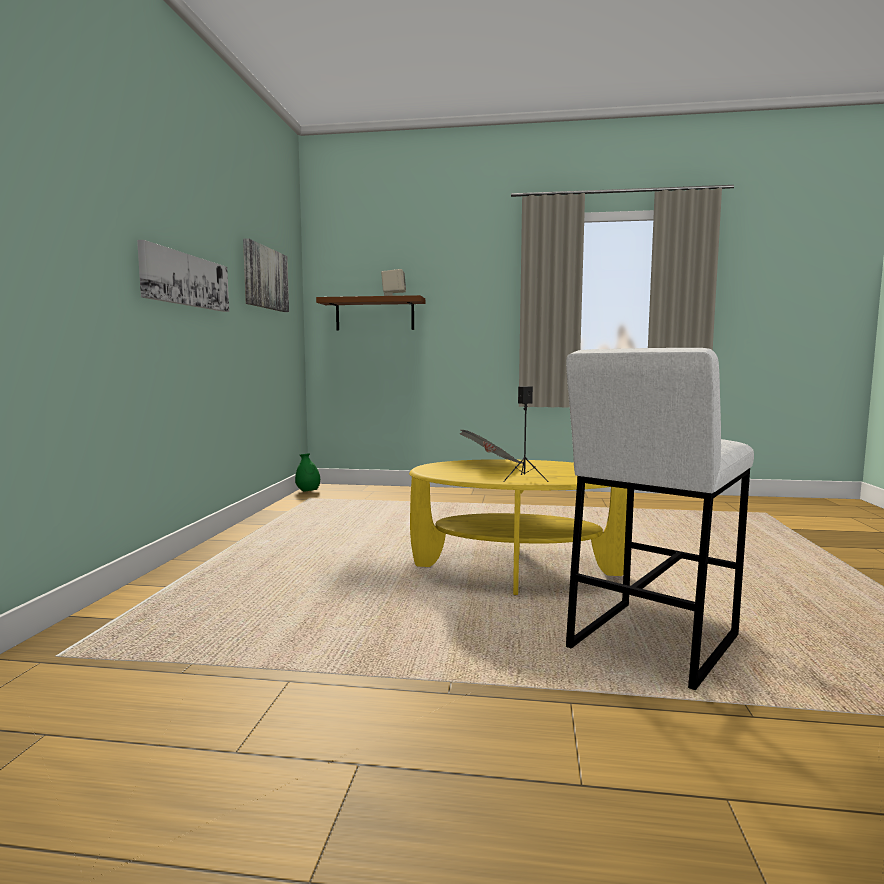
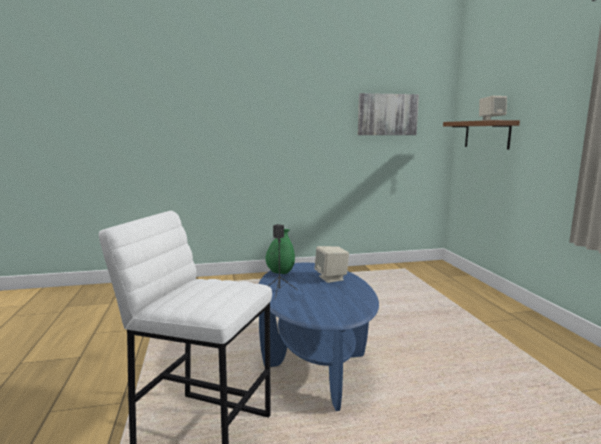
camera: 70 degrees right, 5 degrees up
(185, 280) = (292, 129): picture -> none
(308, 491) = (421, 264): green vase -> green vase (280, 273)
(491, 464) = (331, 278): newspaper -> beige speaker
(516, 571) = (315, 361): yellow coffee table -> blue coffee table

